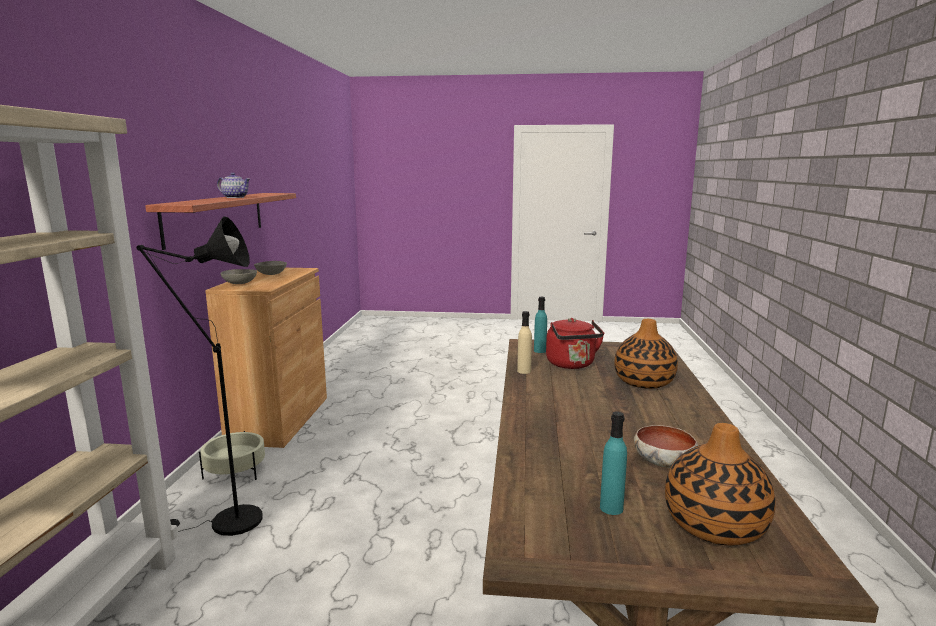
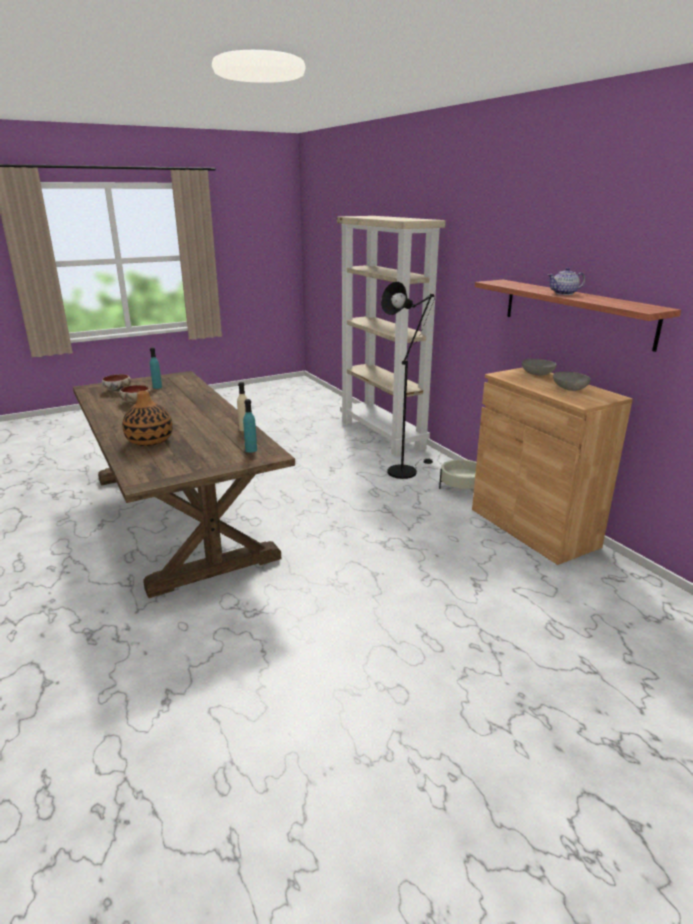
camera: 145 degrees right, 10 degrees up
(572, 365) = (212, 443): red kettle -> none
(714, 525) = (118, 390): vase -> bowl

